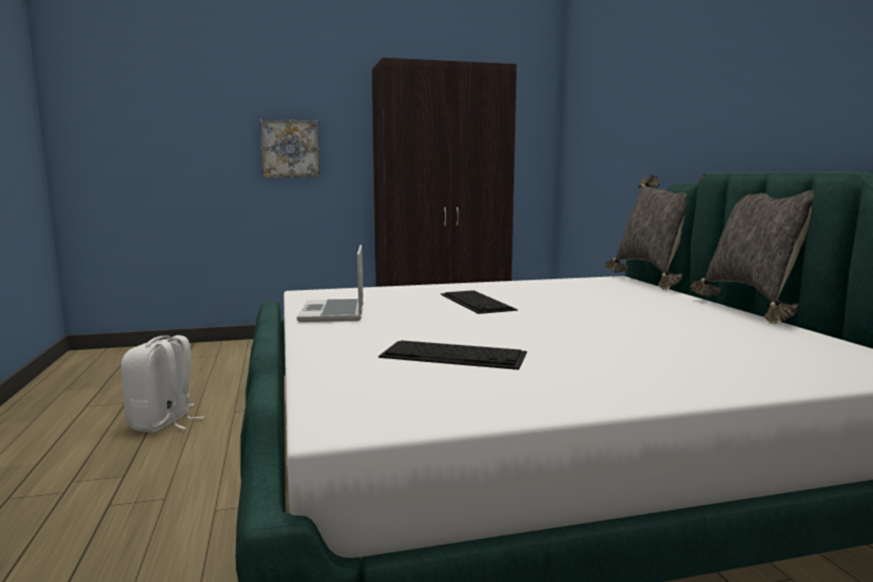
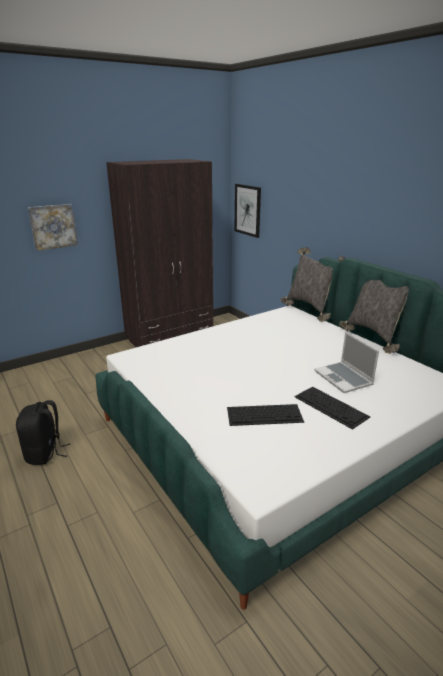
camera: 20 degrees left, 15 degrees up
(163, 422) = (45, 453): white backpack -> black backpack
(334, 313) = (164, 380): laptop -> laptop (344, 378)
(477, 302) = (234, 352): keyboard -> keyboard (331, 407)
(581, 148) = (247, 210): none -> picture

